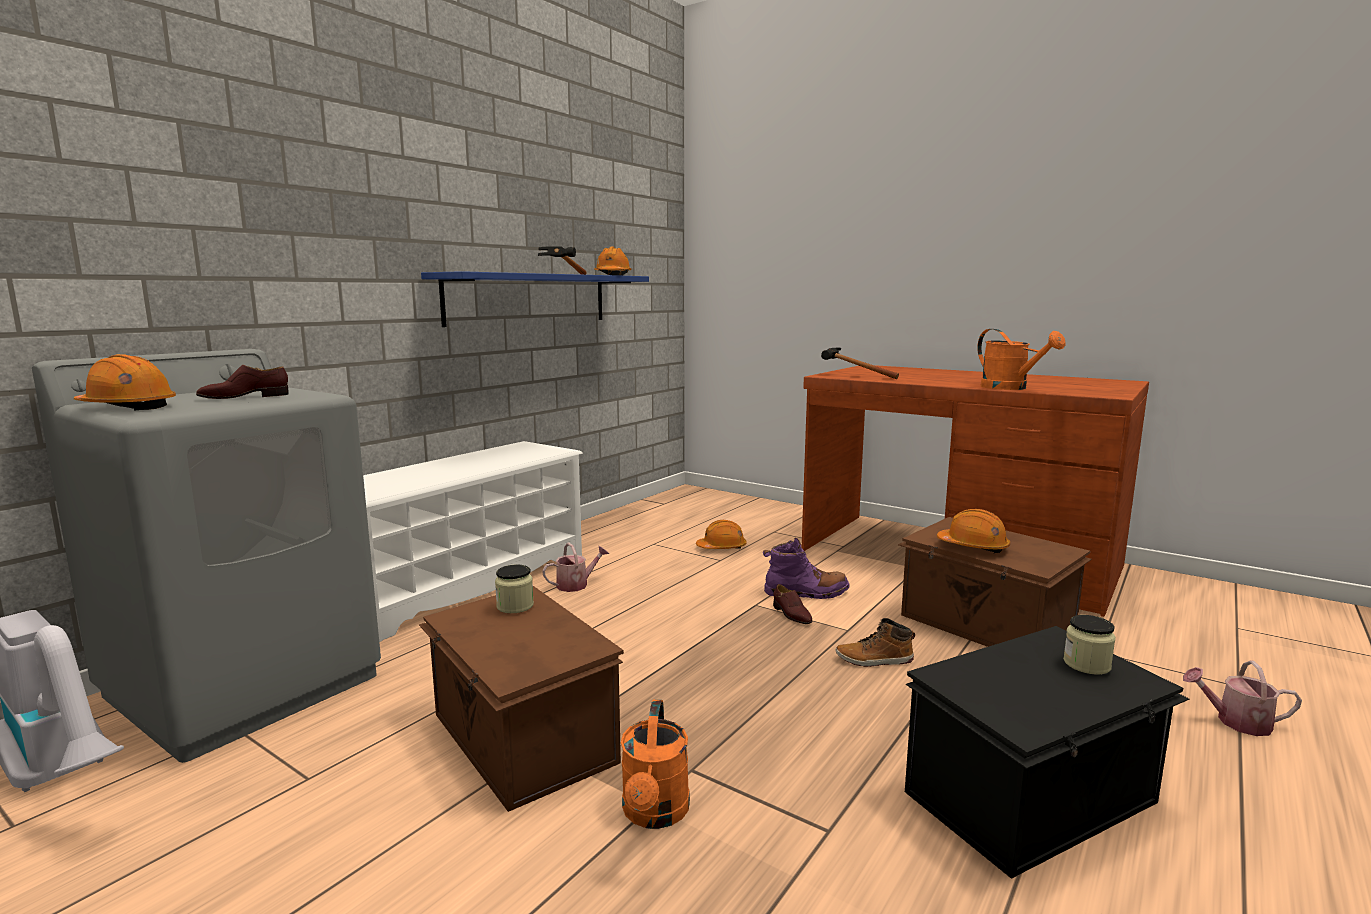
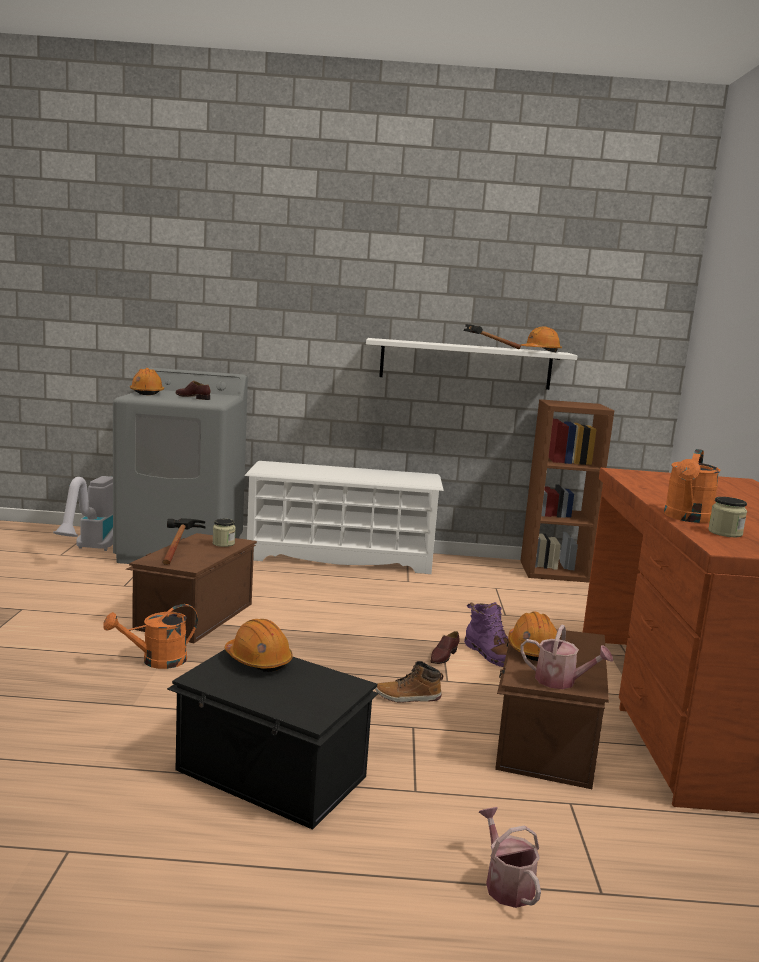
camera: 55 degrees right, 0 degrees up
(529, 299) = (465, 364): blue shelf -> white shelf
(576, 585) = (387, 583): watering can -> watering can (561, 681)
(644, 512) = (555, 571): none -> brown bookcase
(722, 548) = (531, 610): orange hard hat -> orange hard hat (258, 660)
(850, 376) = (639, 477): hammer -> hammer (178, 549)
(874, 660) = (408, 697): boot -> boot turned 60 degrees counterclockwise
(1086, 664) = (314, 695): jar -> jar (725, 533)

